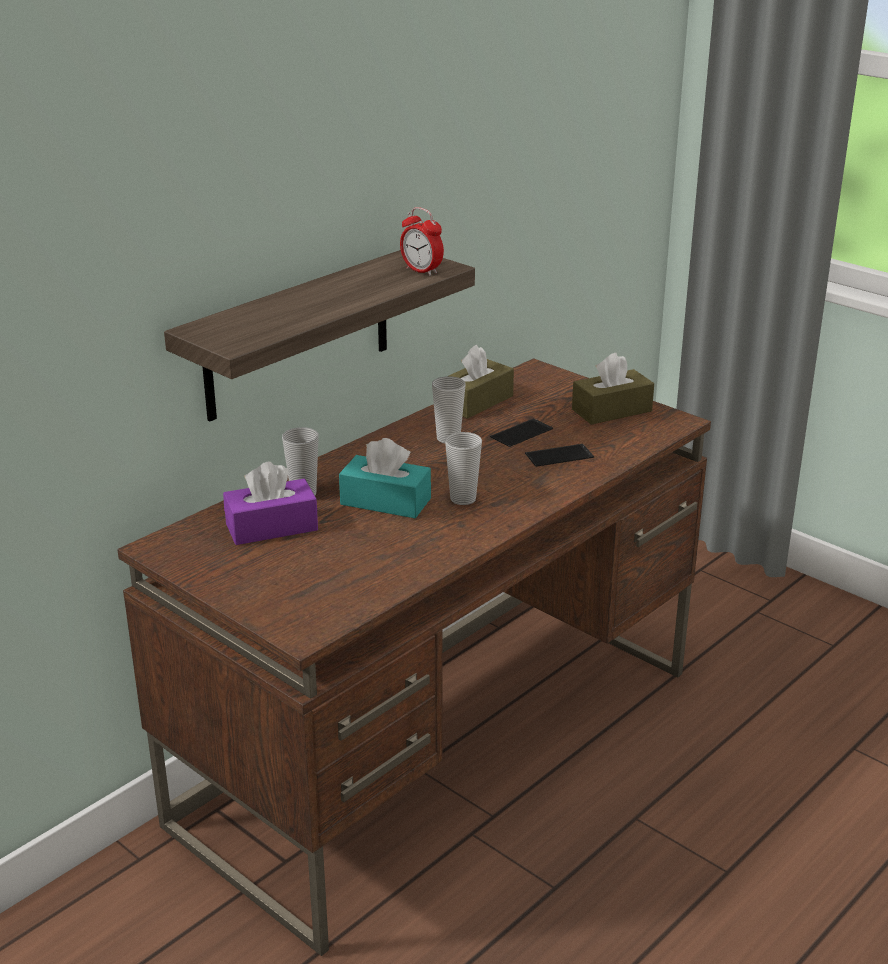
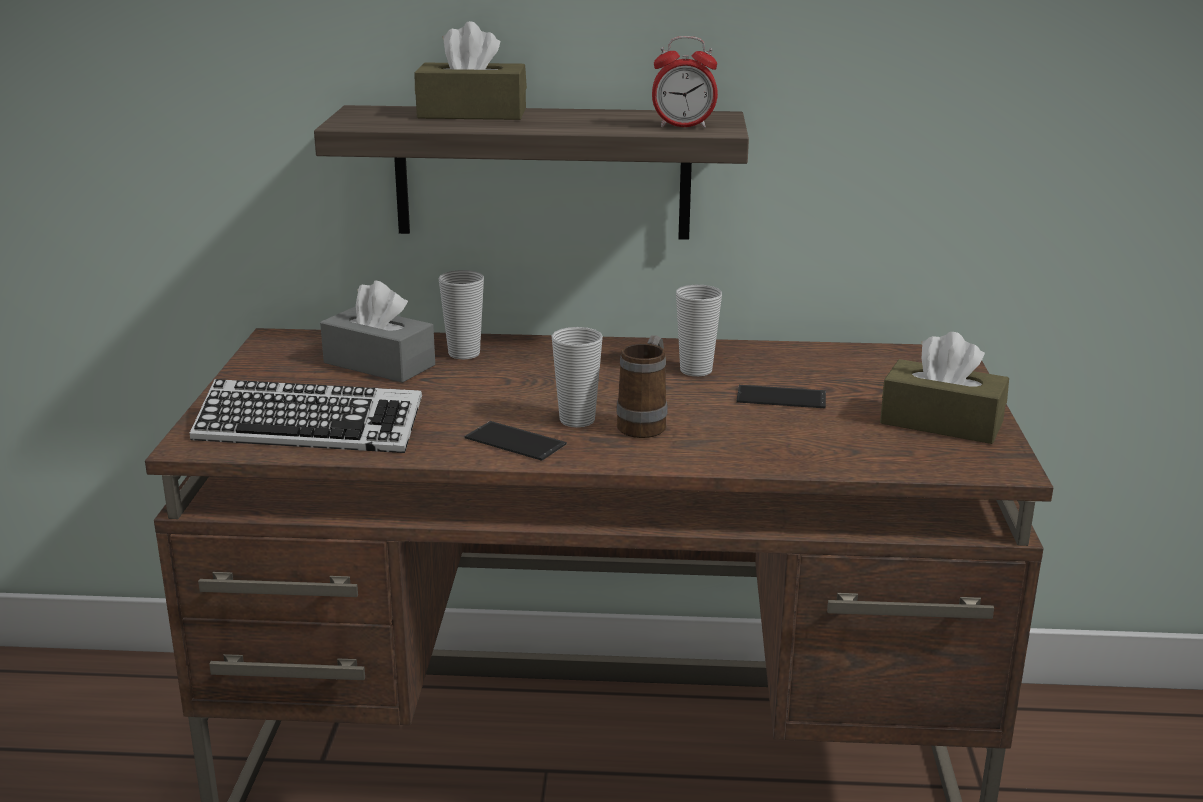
camera: 50 degrees right, 5 degrees down
(271, 527) = (379, 364): purple tissue box -> grey tissue box
(344, 586) = (309, 430): none -> keyboard
(385, 501) = (508, 390): turquoise tissue box -> none
(422, 271) = (683, 126): alarm clock -> alarm clock turned 90 degrees counterclockwise
(476, 402) = (805, 355): brown tissue box -> brown tissue box (472, 113)
(498, 482) = (645, 424): none -> mug
(559, 456) = (768, 433): phone -> phone (515, 441)

